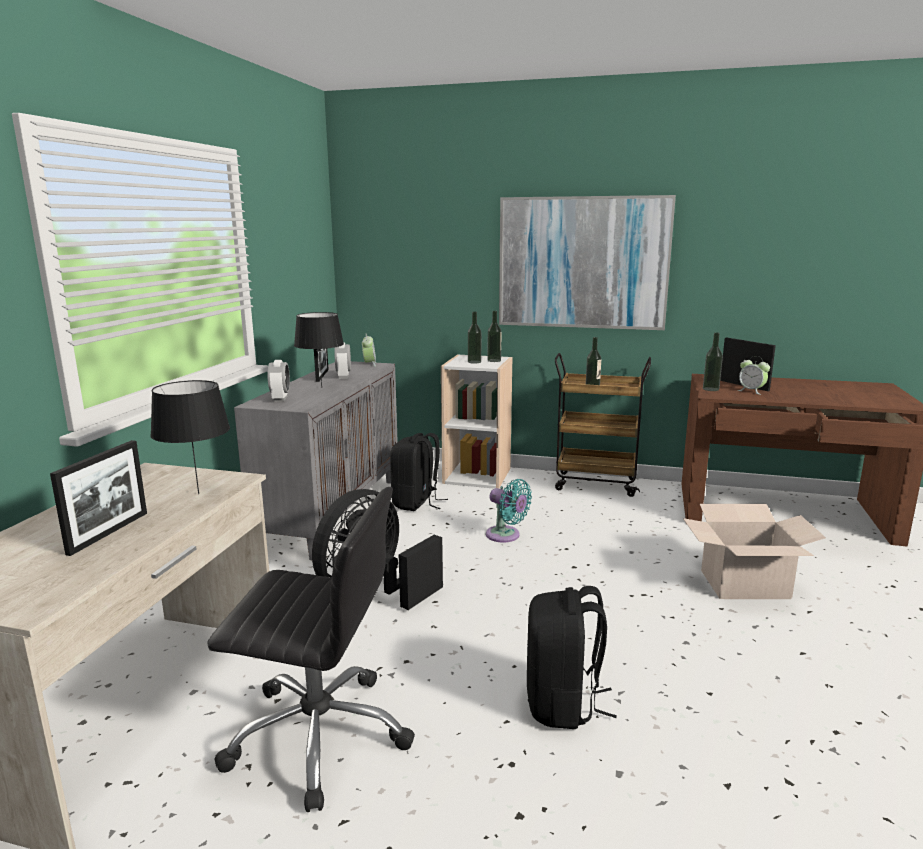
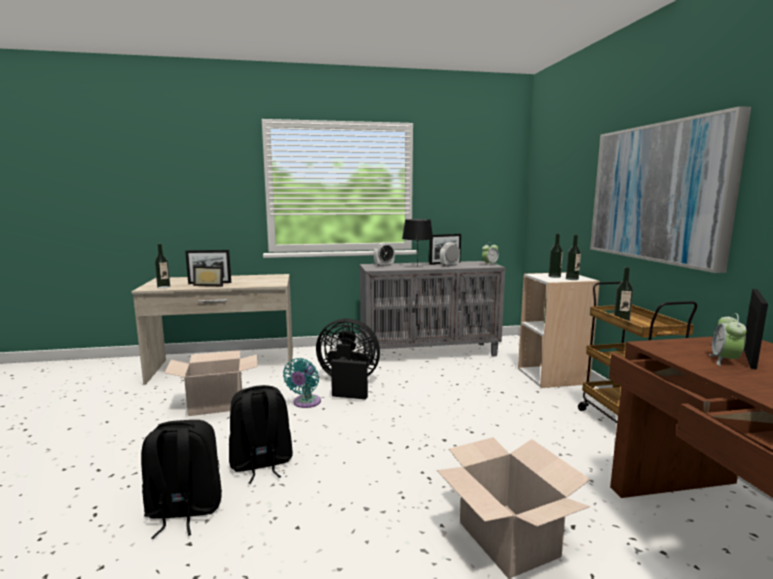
camera: 65 degrees right, 5 degrees down
(135, 533) = (210, 285): none -> picture frame
(199, 493) = (256, 283): black table lamp -> none
(320, 735) = (216, 404): black office chair -> cardboard box
(416, 503) = (474, 369): black backpack -> black backpack (183, 511)
(506, 536) = (463, 406): turquoise fan -> turquoise fan (305, 403)
(710, 389) = (681, 344): bottle -> bottle (163, 287)

